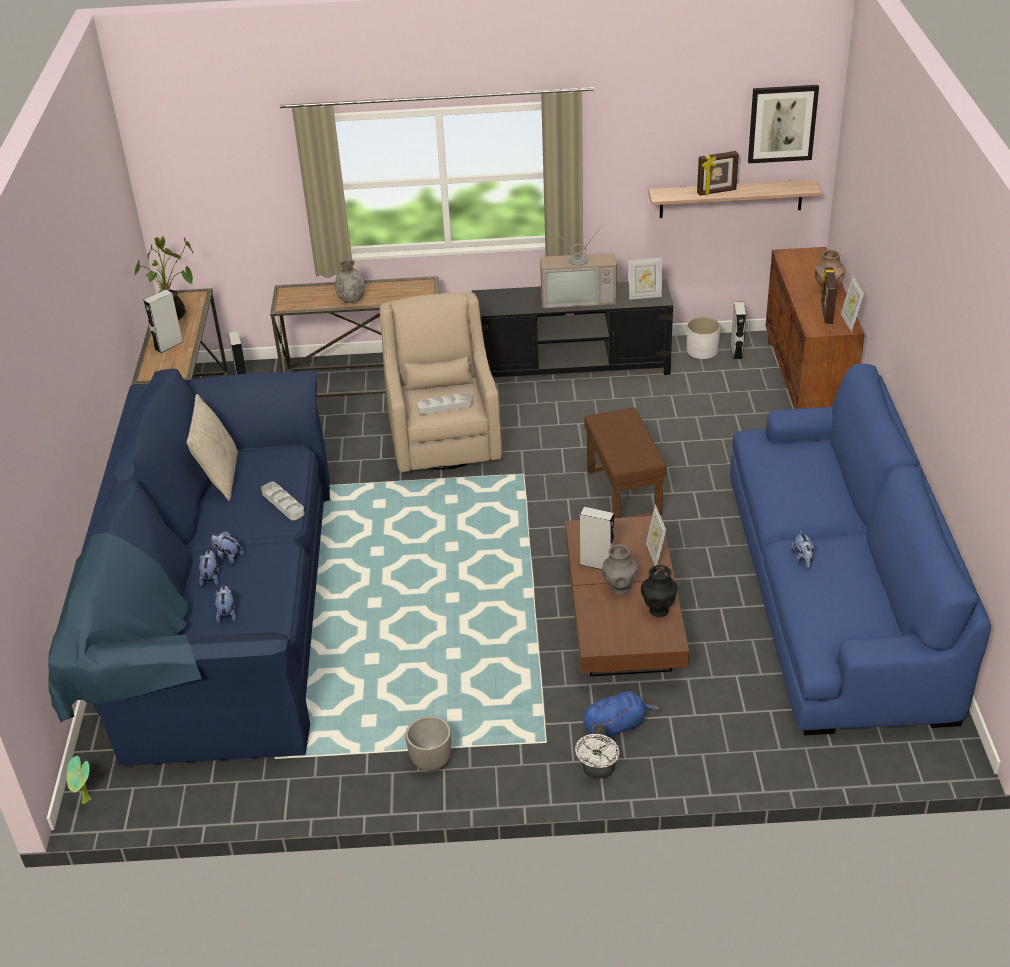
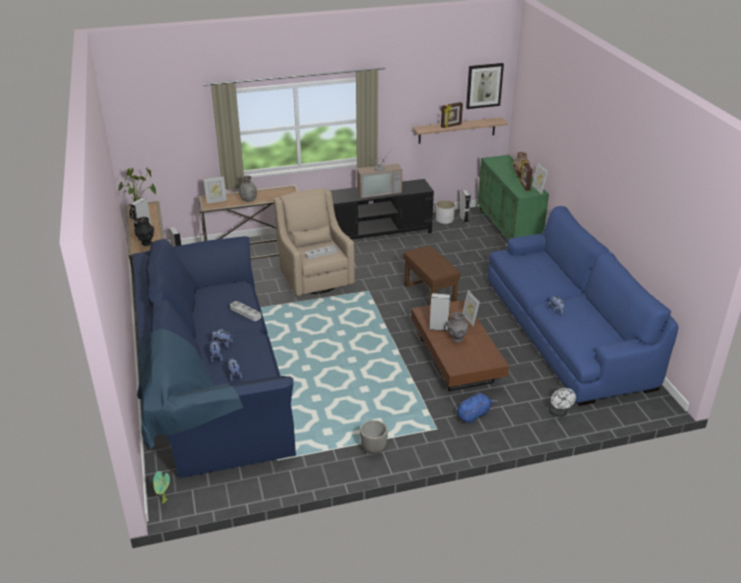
camera: 15 degrees left, 5 degrees down
(219, 477) = (199, 303): beige pillow -> none
(598, 771) = (473, 440): white fan -> white fan (559, 413)
(644, 296) = (416, 187): picture frame -> picture frame (216, 201)
(658, 610) = (483, 347): black vase -> black vase (146, 243)
(807, 384) = (508, 231): brown cabinet -> green cabinet

